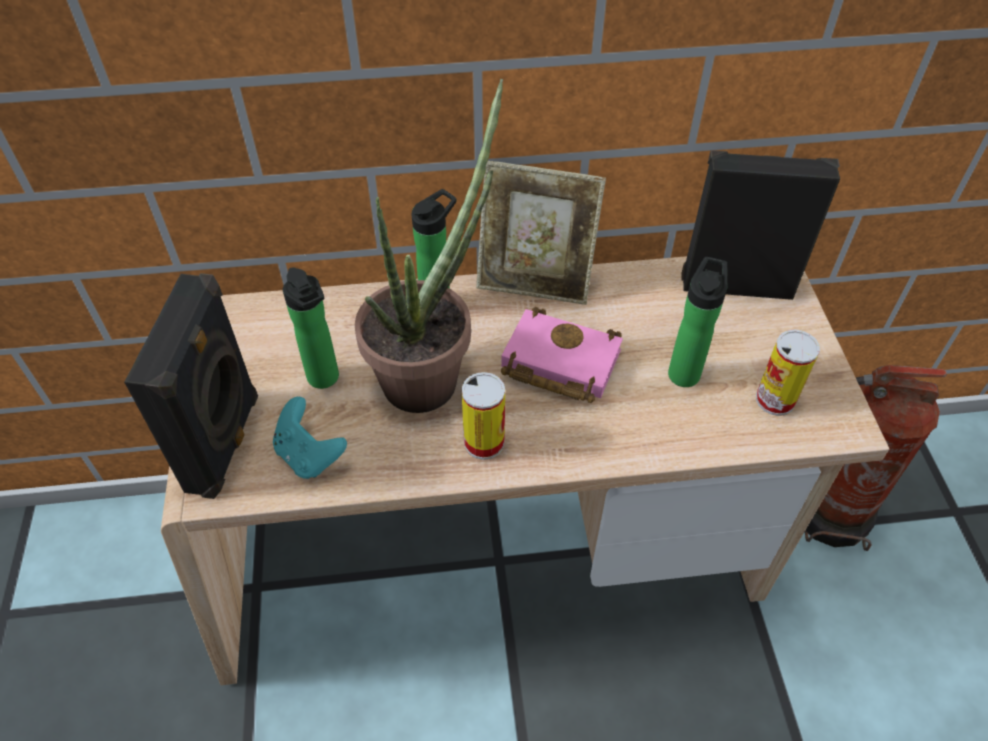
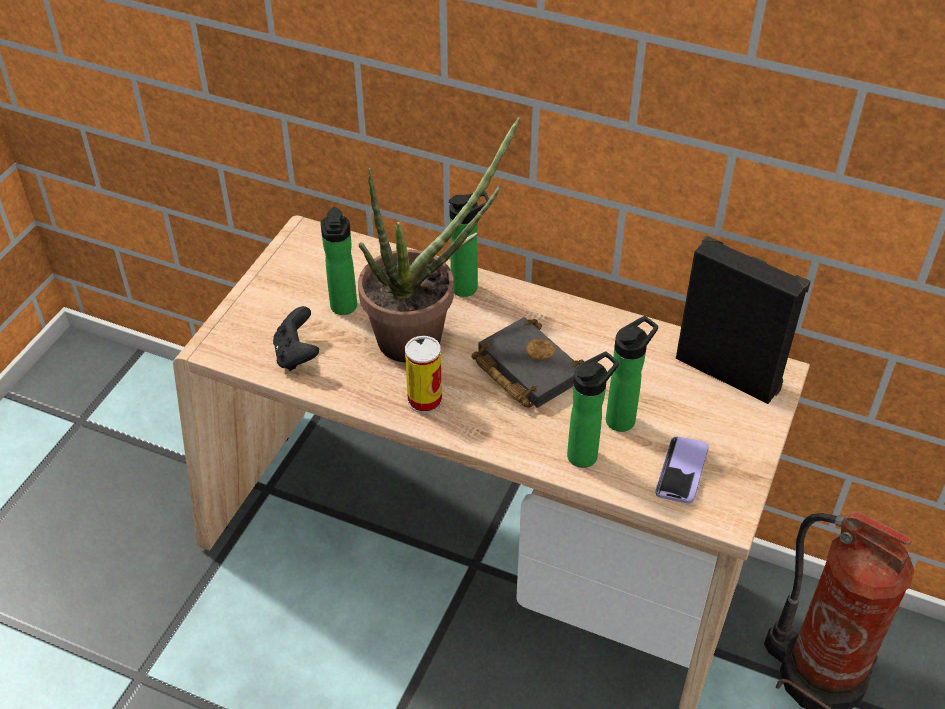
camera: 30 degrees right, 5 degrees down
(226, 443) = (248, 323): black speaker -> none
(309, 455) = (297, 355): turquoise game controller -> black game controller
(535, 281) = (556, 302): picture frame -> none
(556, 363) = (524, 369): pink book -> black book
(680, 424) = (586, 454): none -> bottle
(775, 399) = (681, 471): can -> phone

